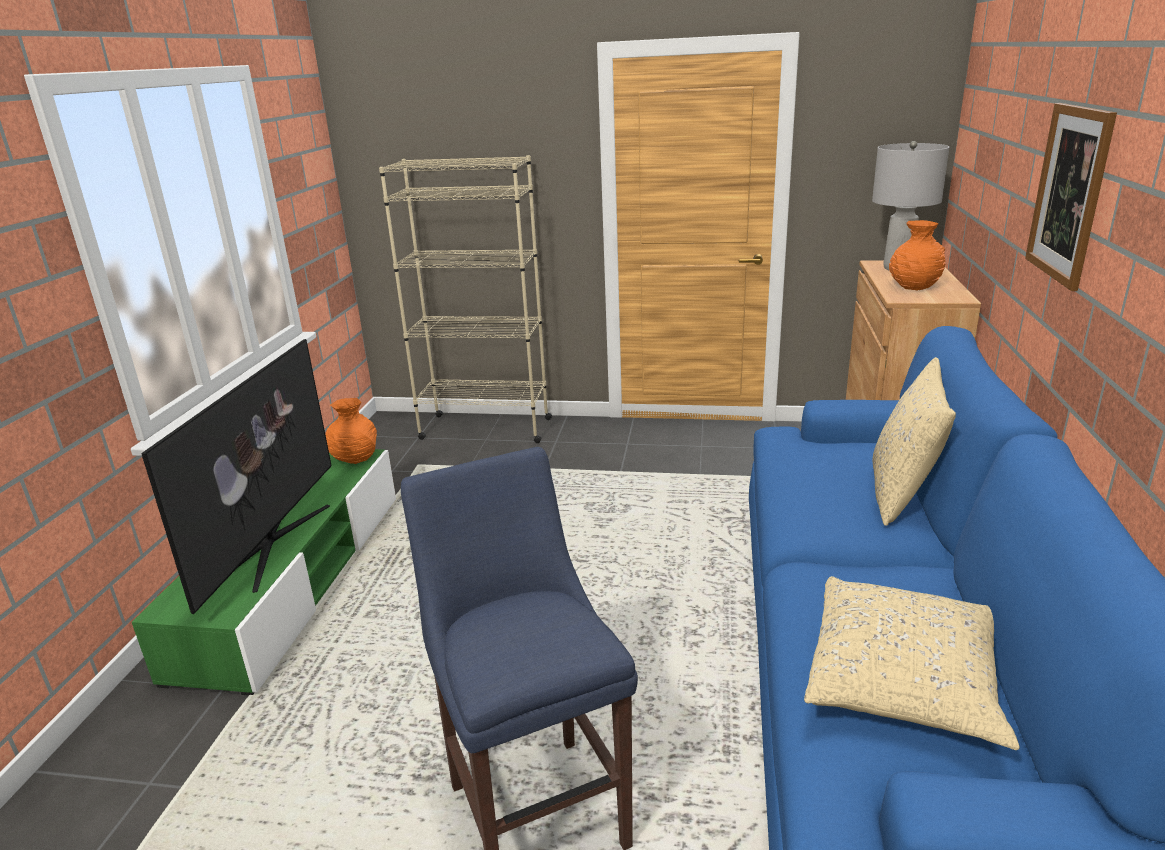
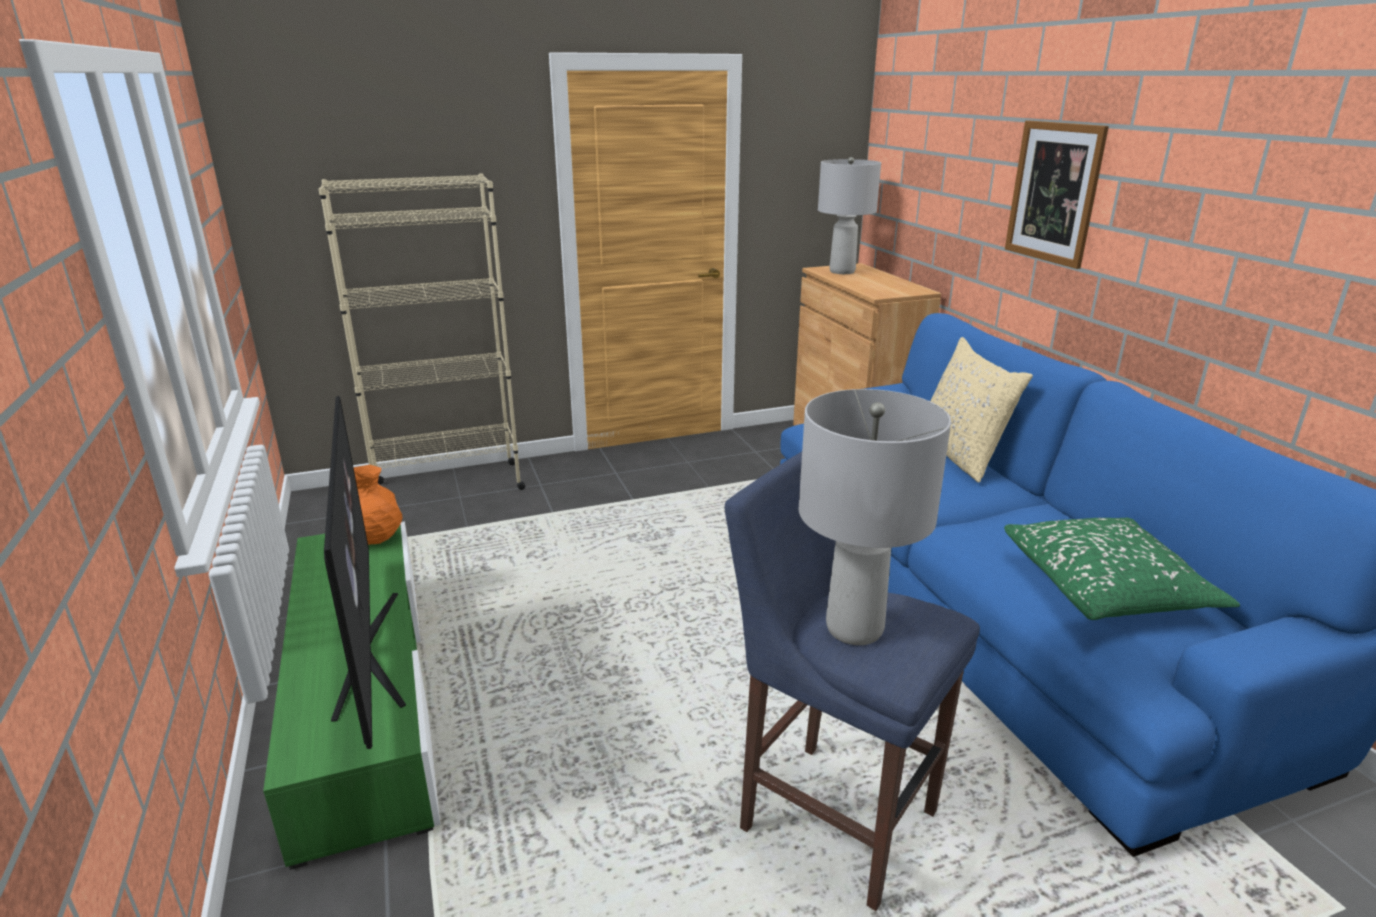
camera: 30 degrees left, 0 degrees up
(502, 628) = (855, 628): none -> grey table lamp
(904, 678) = (1106, 587): beige pillow -> green pillow
(913, 286) = (875, 284): orange vase -> none

